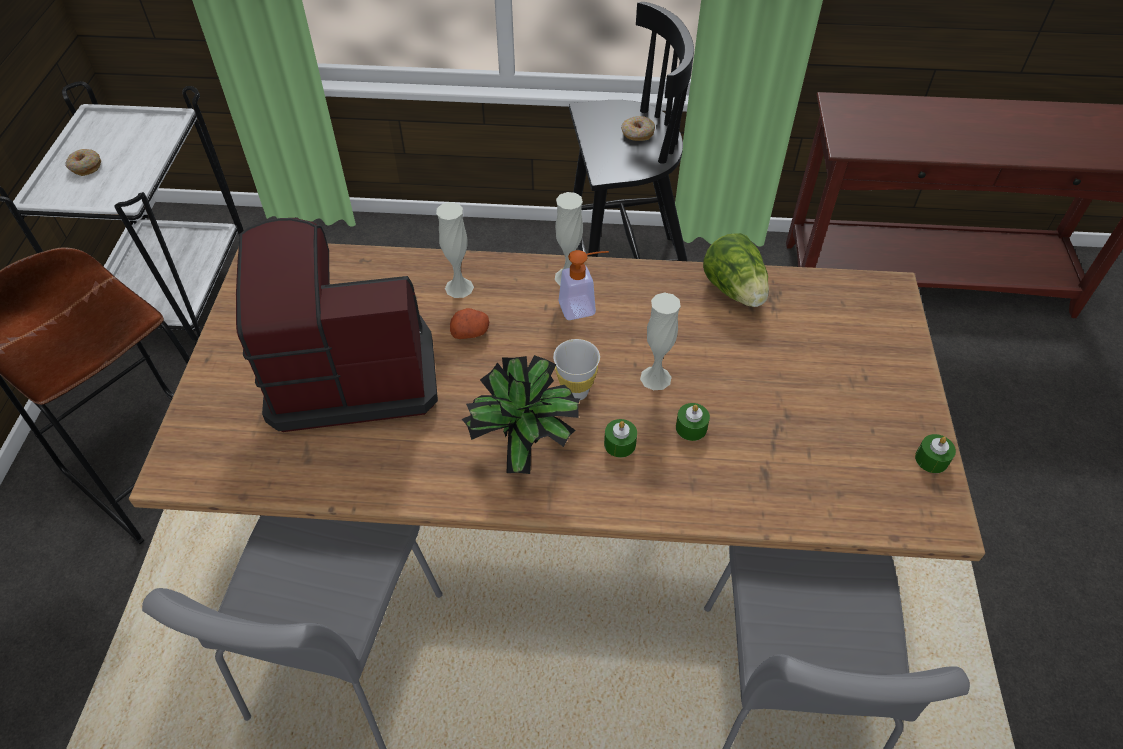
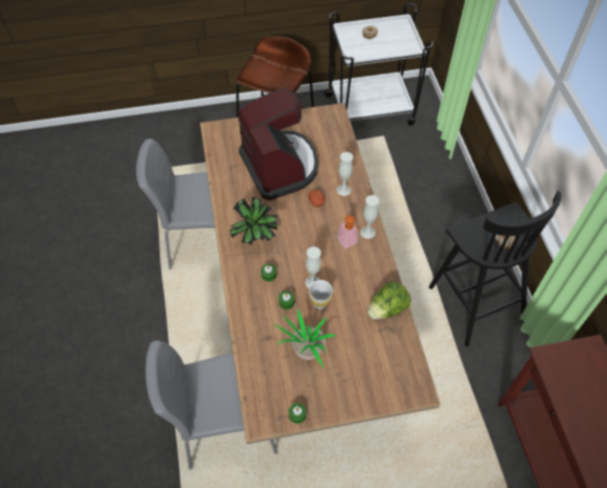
camera: 75 degrees right, 5 degrees up
(575, 391) = (294, 251): white cup -> white cup (320, 304)
(803, 419) = (306, 352): none -> potted plant

